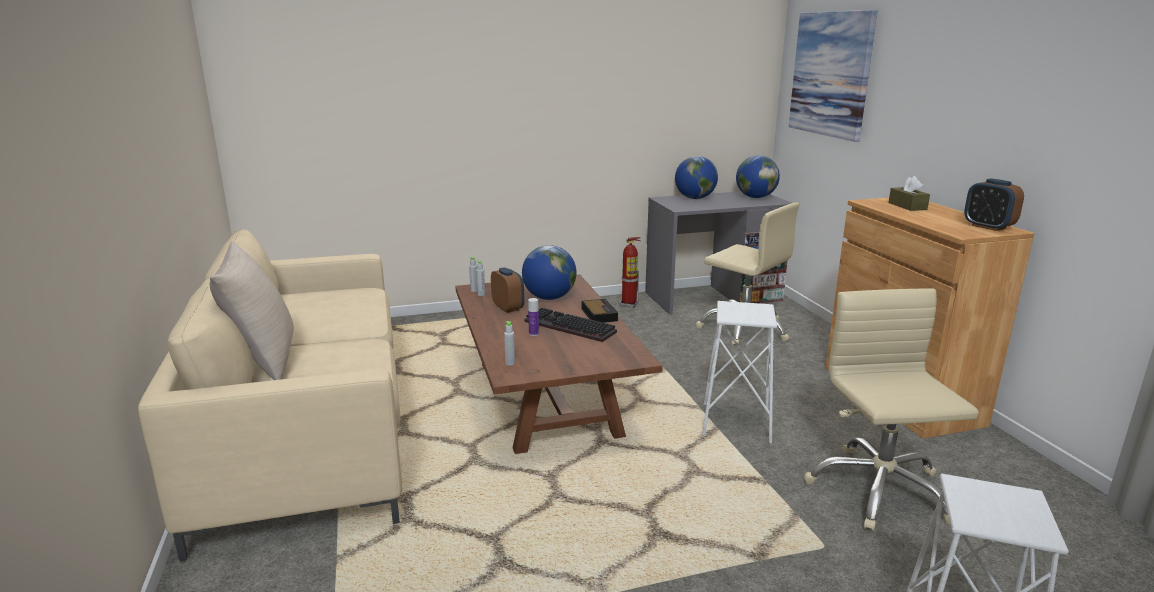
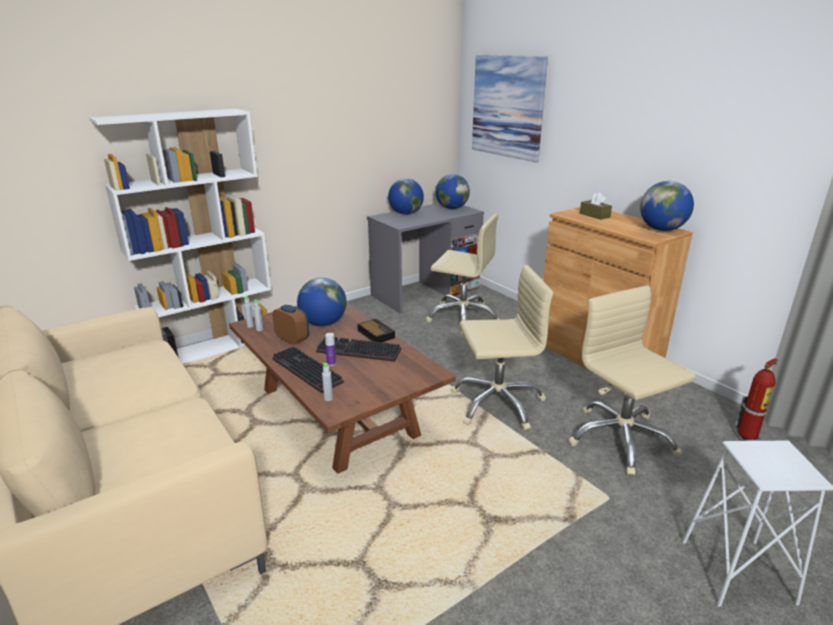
camera: 20 degrees left, 5 degrees up
(263, 361) = (88, 450): beige pillow -> none
(453, 319) = (214, 347): none -> white bookcase
(502, 336) = (304, 371): none -> keyboard
(629, 304) = (363, 308): fire extinguisher -> fire extinguisher (747, 437)
(736, 422) = (497, 403): white stool -> beige office chair
(988, 227) = (661, 229): alarm clock -> globe

